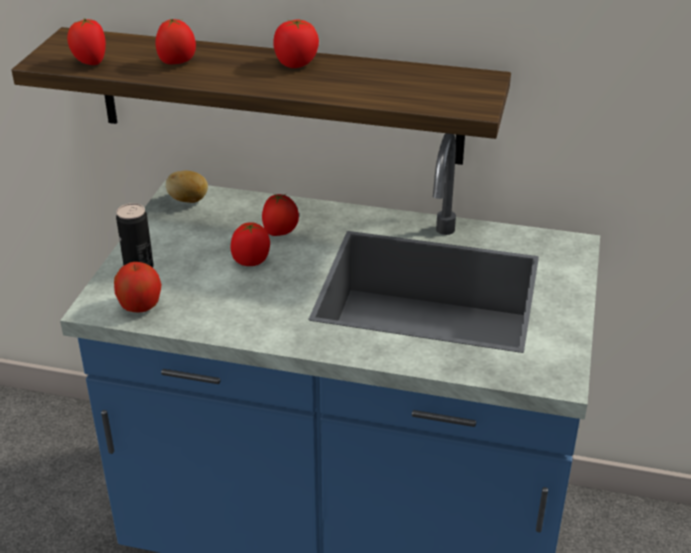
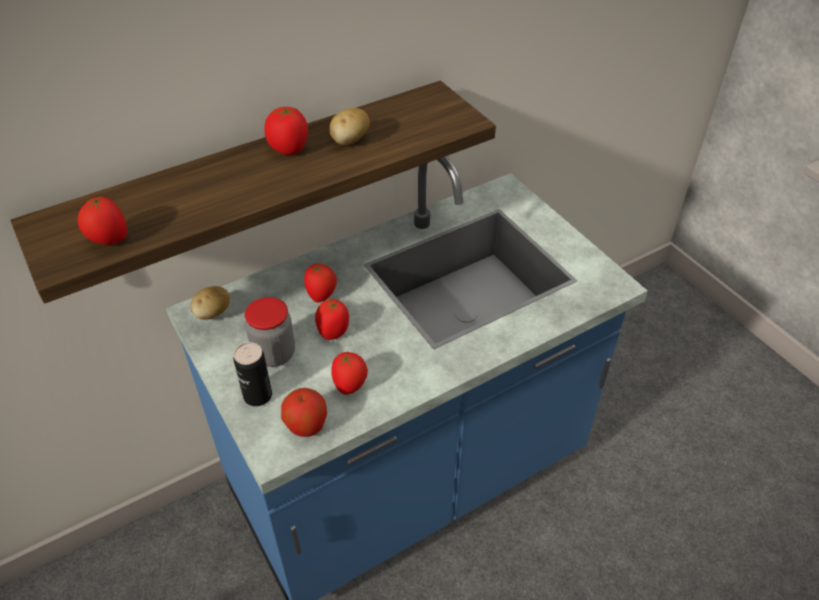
camera: 45 degrees left, 10 degrees up
(177, 63) = (191, 198): tomato -> tomato (350, 386)
(189, 250) = (274, 354): none -> jar
(349, 79) = (350, 141): none -> potato

